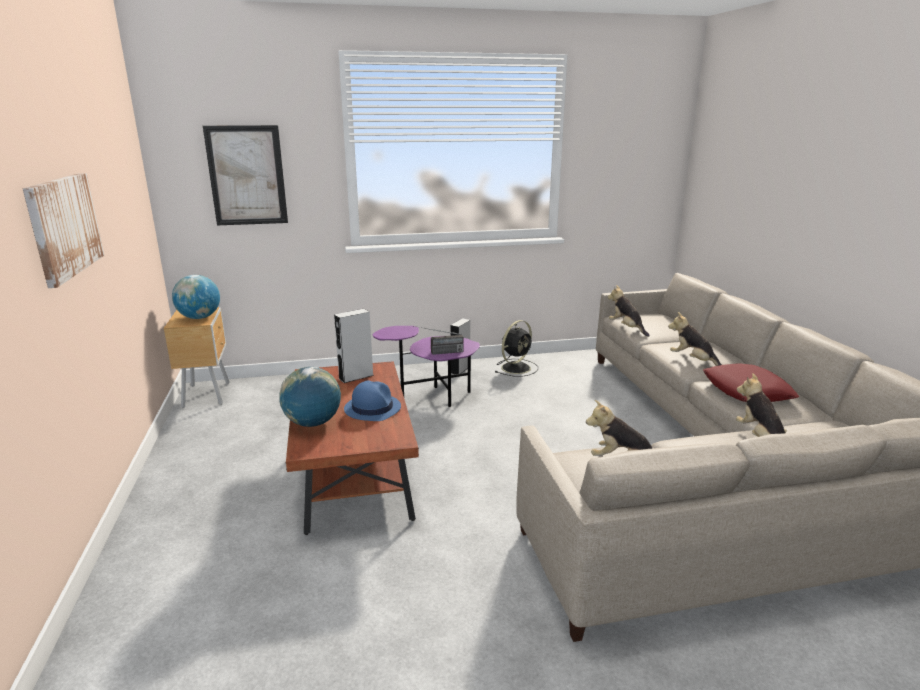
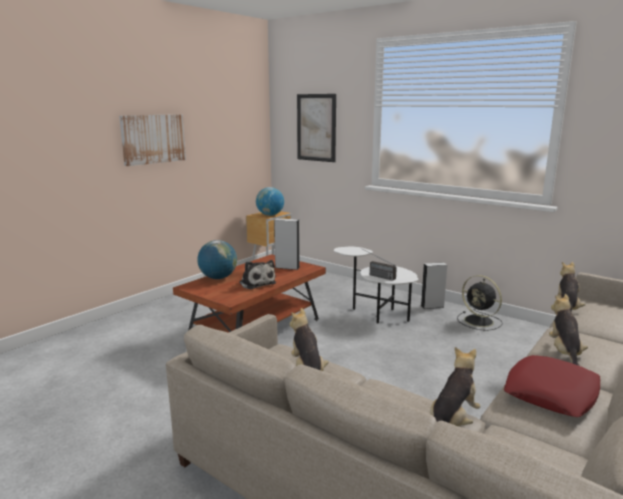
camera: 50 degrees right, 5 degrees down
(372, 408) = (256, 283): blue hat -> plush toy
(432, 398) = (376, 314): purple side table -> white side table
(516, 367) = (480, 321): black fan -> black fan turned 45 degrees clockwise

